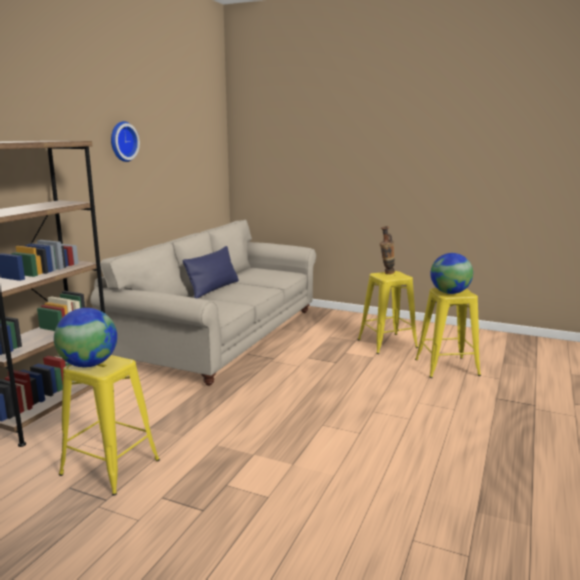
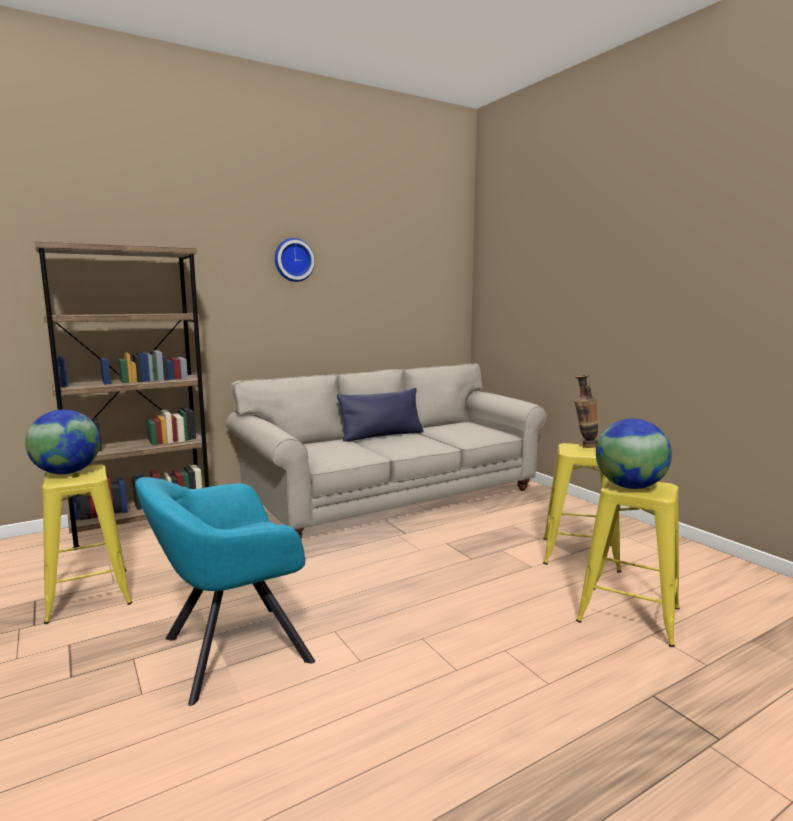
camera: 35 degrees right, 5 degrees down
(281, 457) = (230, 651): none -> turquoise armchair

